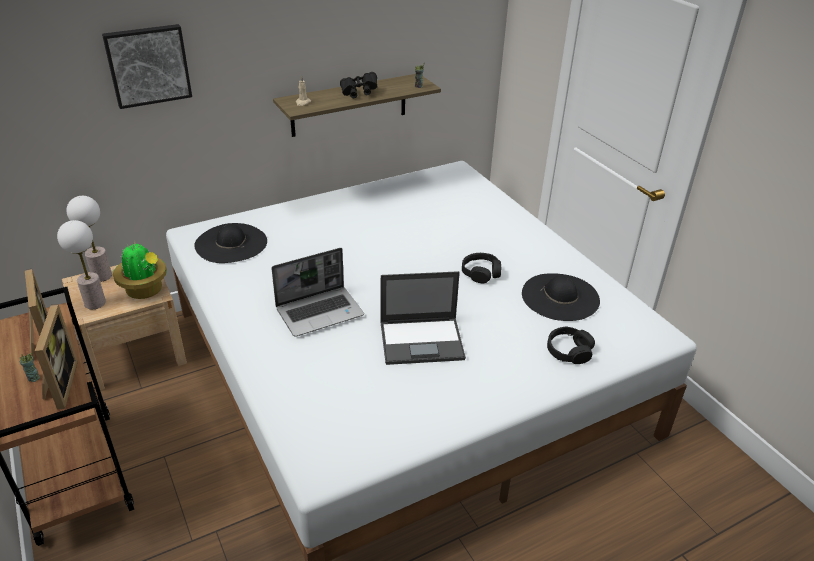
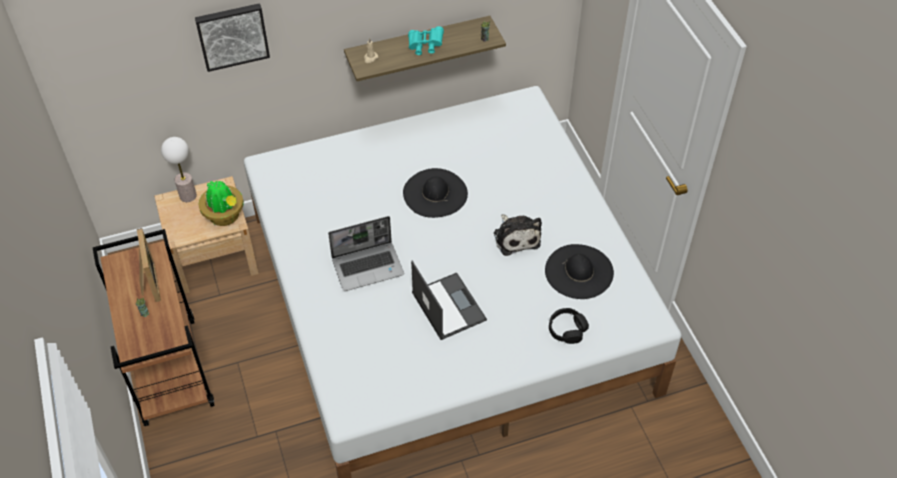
camera: 10 degrees right, 15 degrees up
(59, 385) = (163, 322): picture frame -> none
(94, 303) = (183, 226): table lamp -> none
(231, 243) = (300, 180): black hat -> black hat (435, 193)
(359, 93) = (425, 46): black binoculars -> turquoise binoculars
(422, 341) = (448, 306): laptop -> laptop turned 120 degrees counterclockwise
(481, 273) = (516, 237): black headphones -> plush toy

